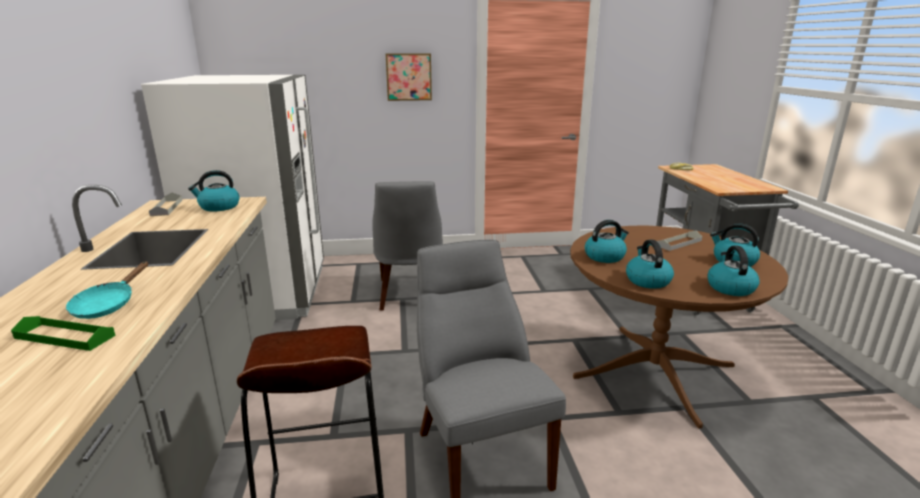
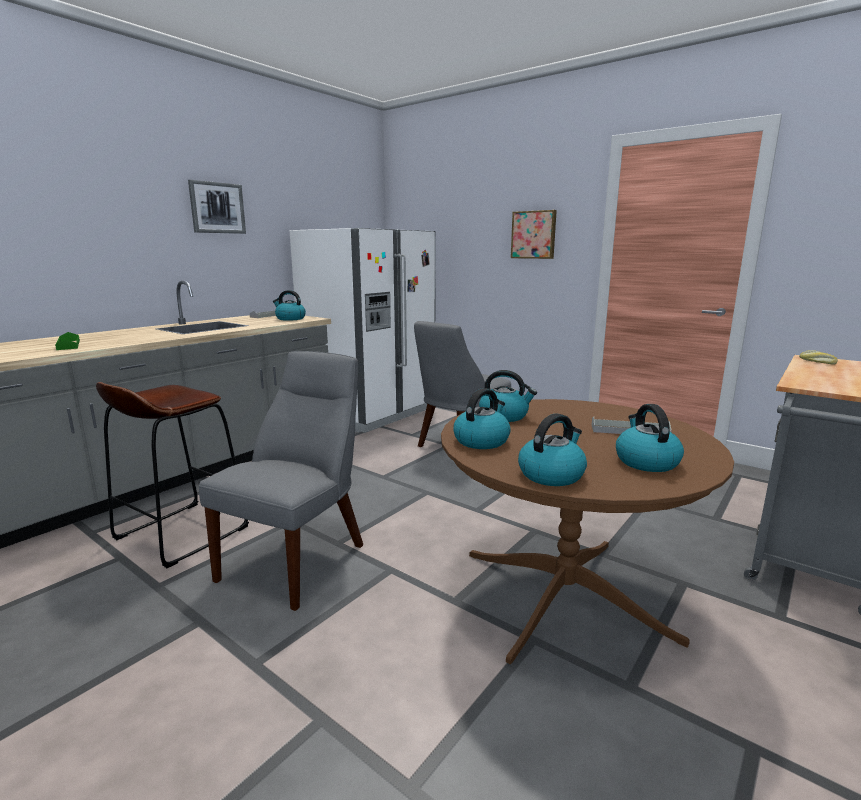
camera: 45 degrees right, 5 degrees down
(69, 61) = (217, 208): none -> picture
(108, 305) = (113, 340): turquoise frying pan -> none

